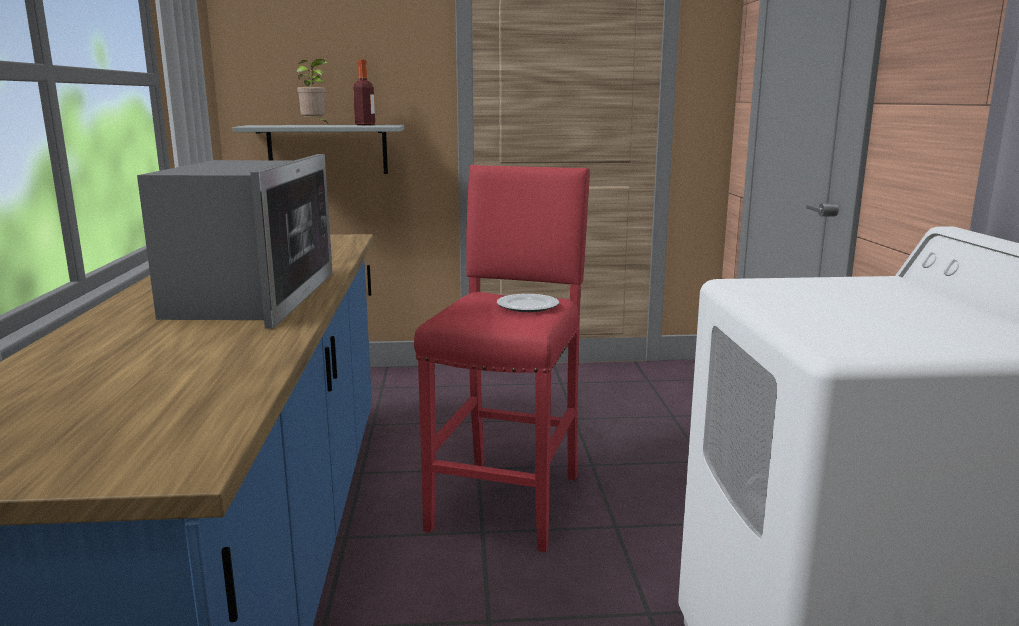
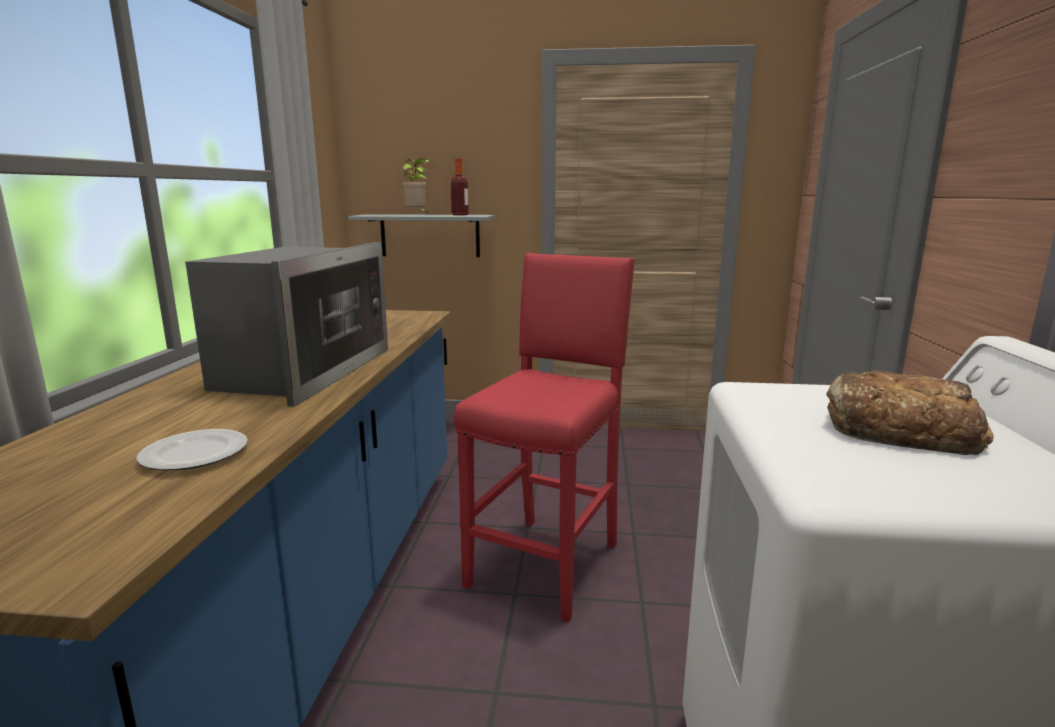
camera: 10 degrees right, 0 degrees up
(527, 306) = (565, 387): plate -> plate (194, 455)
(875, 305) = (897, 429): none -> bread

